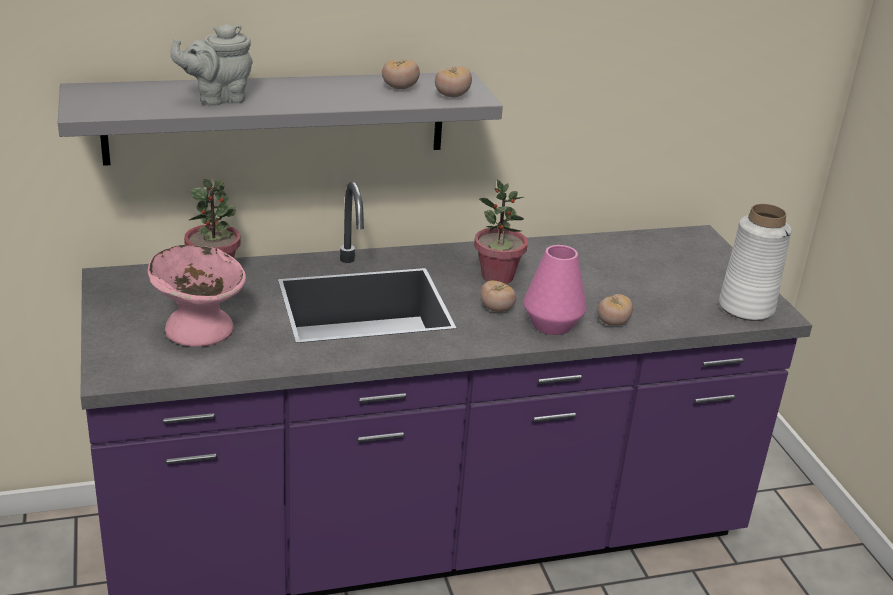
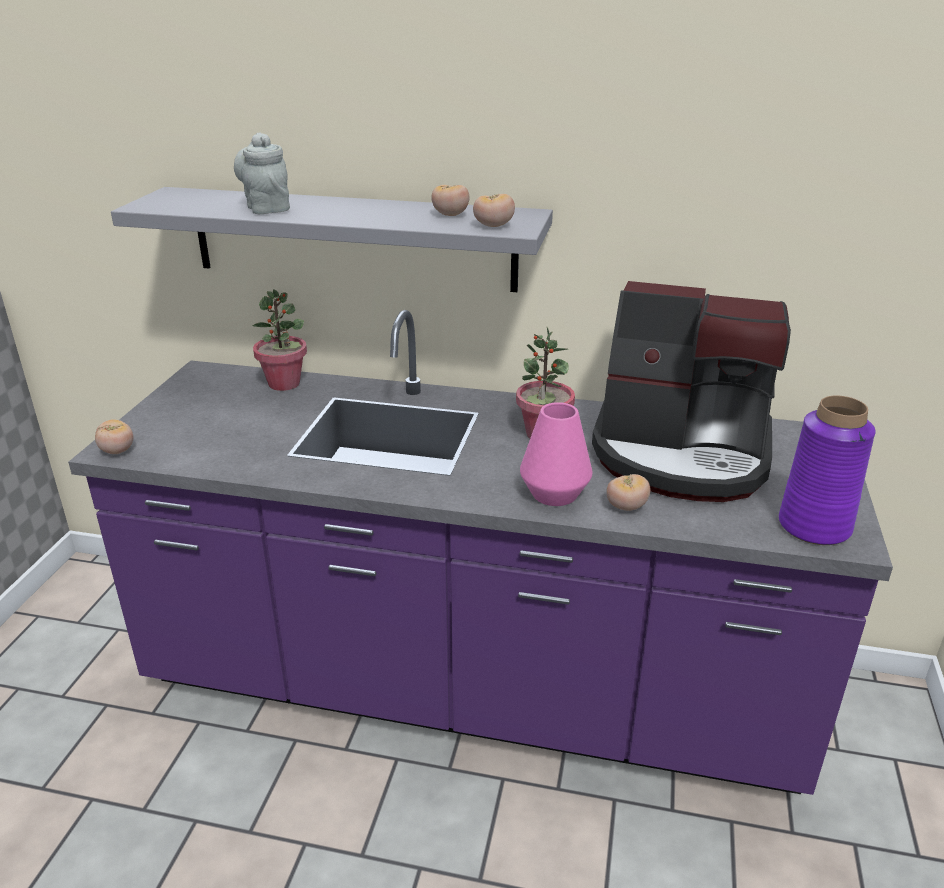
camera: 30 degrees right, 0 degrees up
(199, 329) = (220, 426): pink bowl -> none
(217, 99) = (267, 207): grey teapot -> grey teapot turned 60 degrees clockwise
(496, 309) = (510, 465): tomato -> tomato (117, 451)
(616, 272) = (682, 454): none -> coffee machine
(746, 307) = (814, 525): white vase -> purple vase

